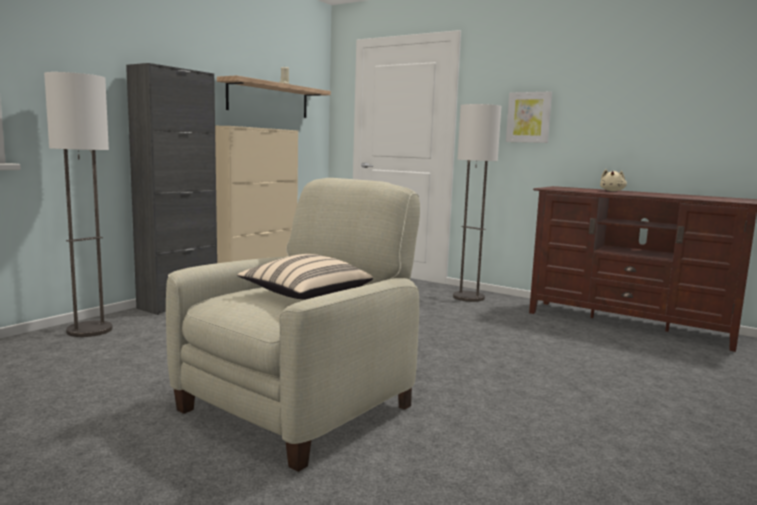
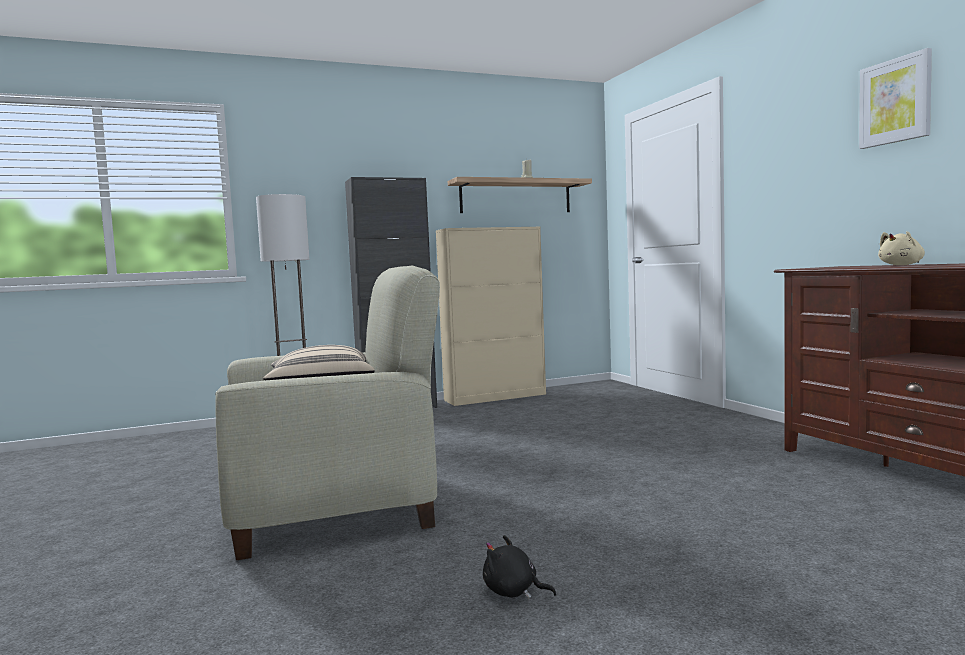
camera: 35 degrees right, 5 degrees down
(469, 297) = (726, 425): floor lamp -> none
(528, 117) = (804, 172): picture -> picture (895, 101)
(542, 440) = (513, 592): none -> black plush toy

